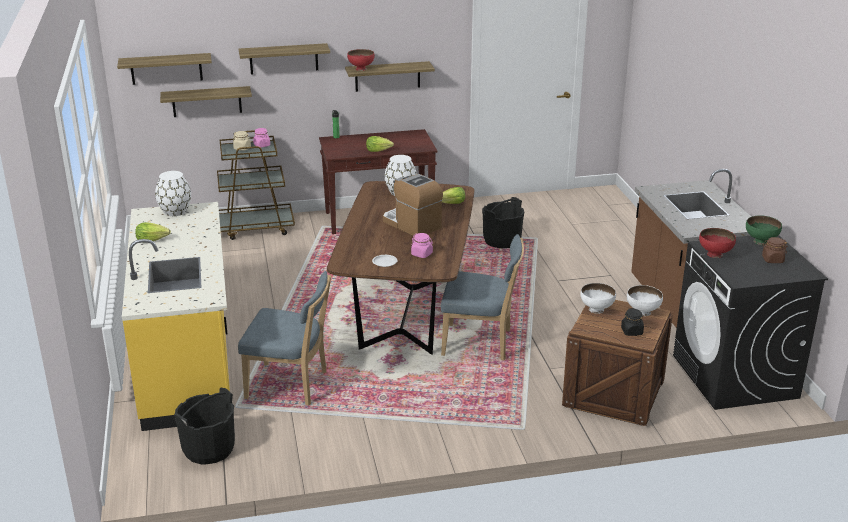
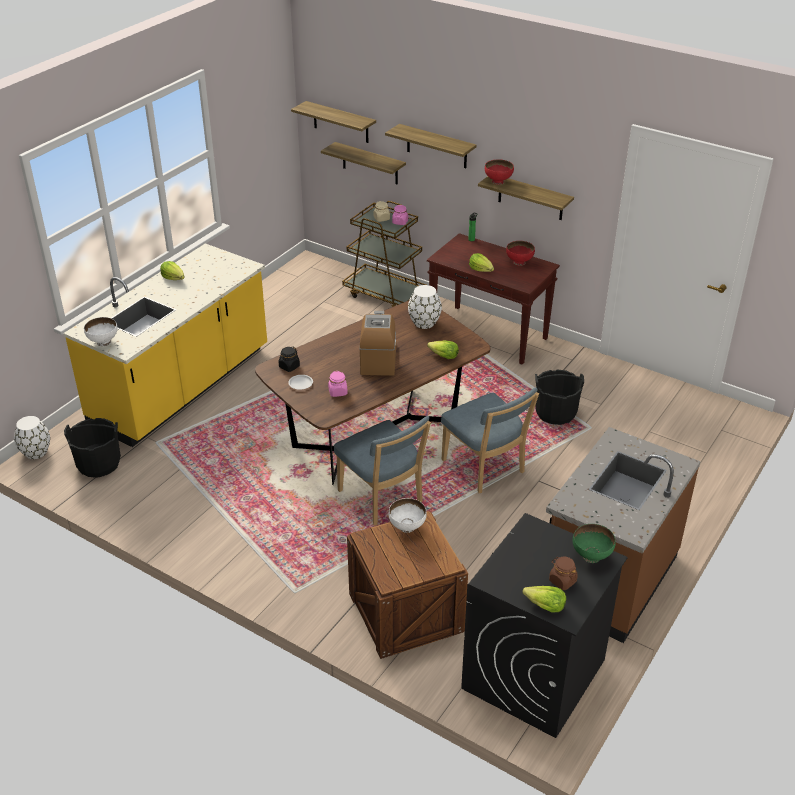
camera: 45 degrees right, 10 degrees up
(175, 212) = (225, 260): white vase -> white vase (36, 452)
(290, 385) = (209, 448): blue chair -> blue chair (485, 468)
(632, 332) = (396, 566): black jar -> black jar (289, 367)
(642, 312) = (438, 554): white bowl -> white bowl (103, 342)
(715, 254) = (520, 541): red bowl -> red bowl (519, 262)
(789, 275) = (544, 606): none -> lettuce

